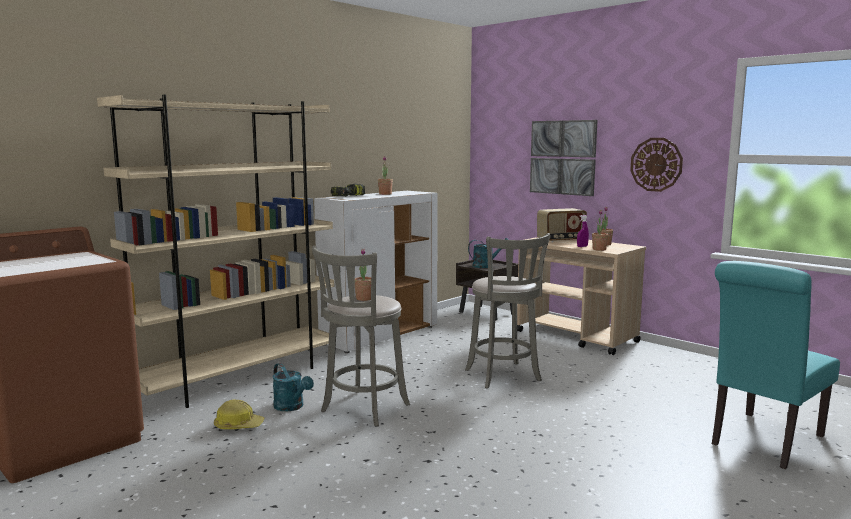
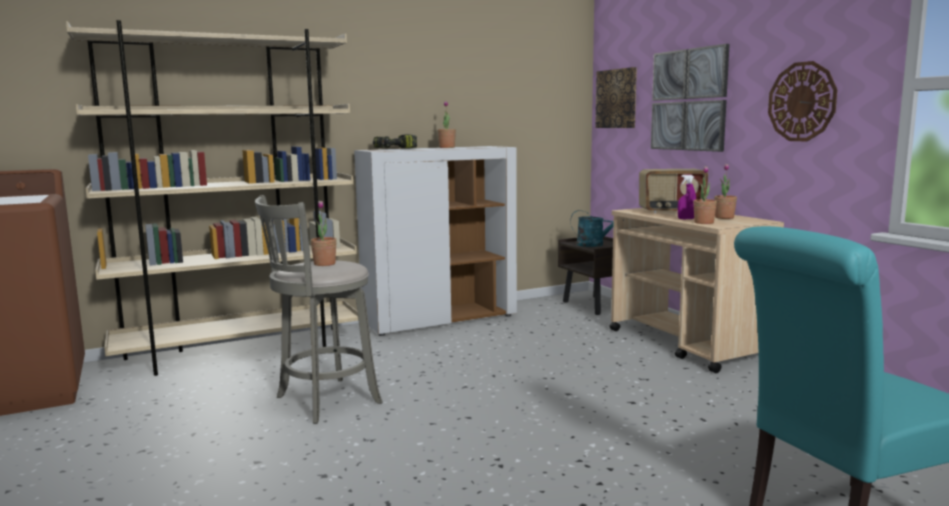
camera: 20 degrees right, 0 degrees up
(238, 425) = (177, 401): hard hat -> none
(292, 407) = (253, 388): turquoise watering can -> none
(496, 152) = (617, 98): none -> picture
(504, 376) = (534, 383): grey stool -> none

